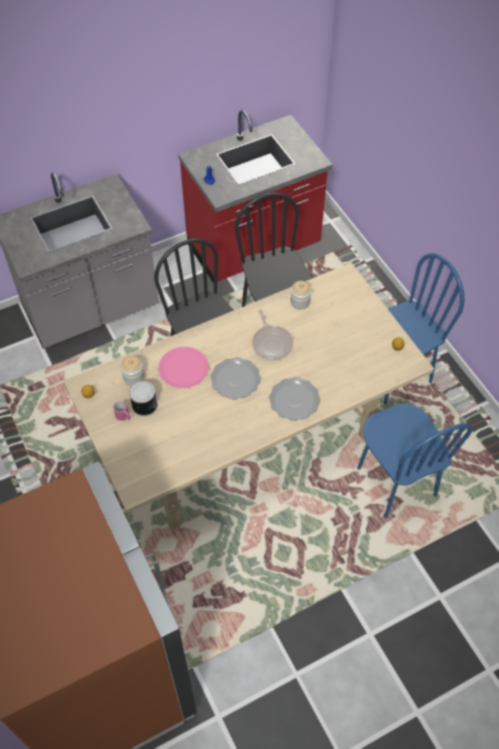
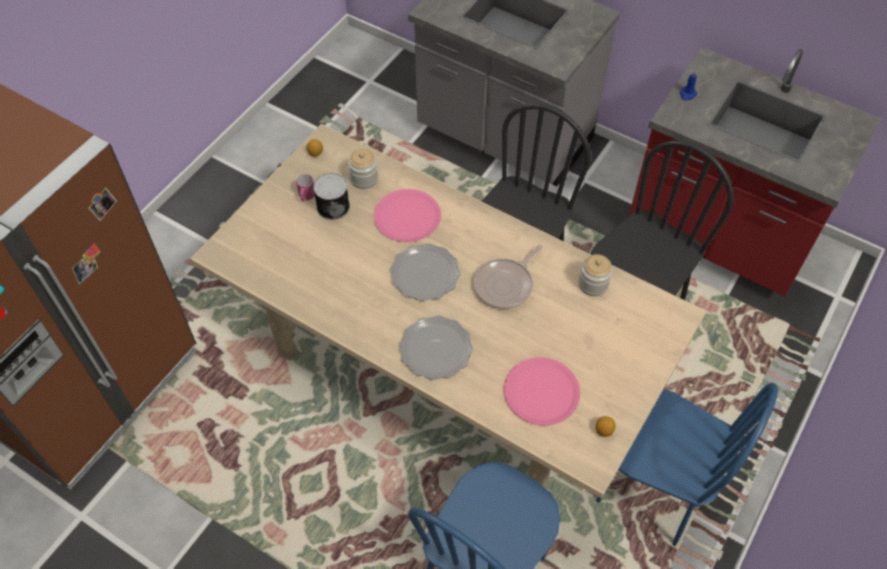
camera: 60 degrees right, 0 degrees up
(356, 363) = (541, 392): none -> pink plate

